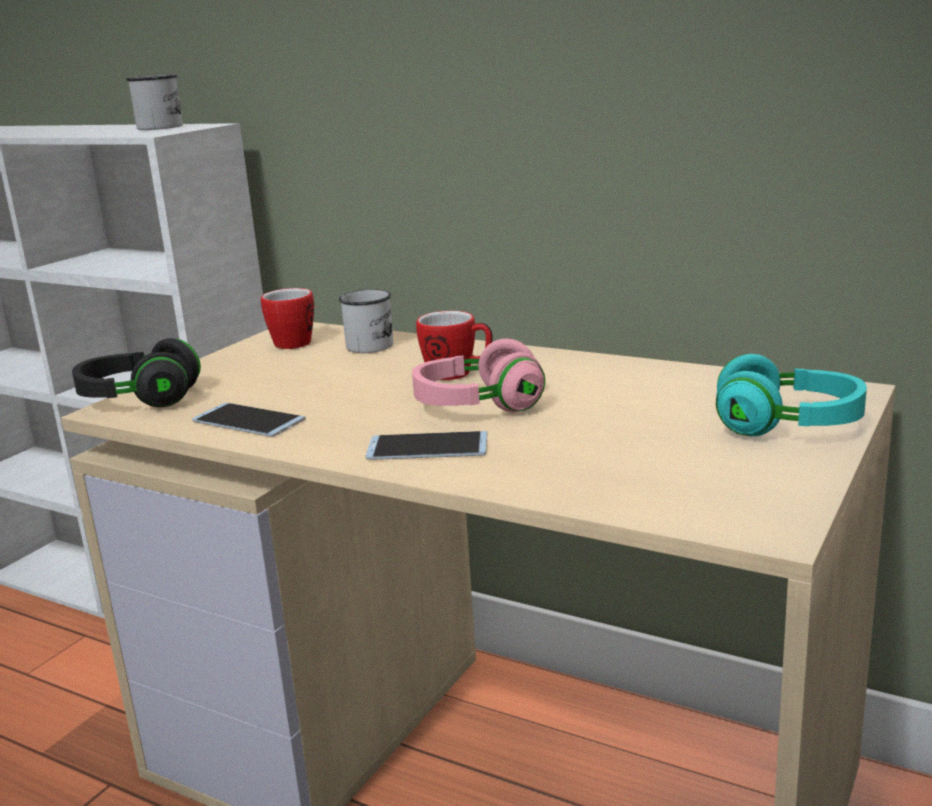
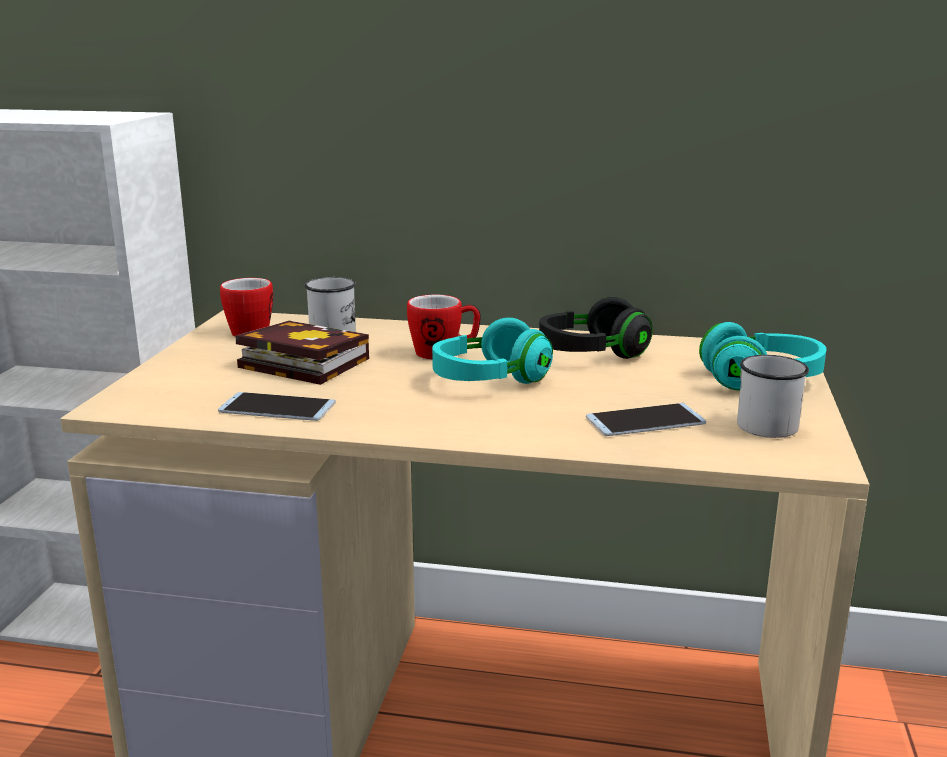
camera: 20 degrees left, 0 degrees up
(140, 399) = (136, 394): black headphones -> black headphones (591, 353)
(162, 127) = (87, 113): white mug -> white mug (761, 422)
(309, 376) = (298, 362): none -> book
(427, 447) = (477, 419): phone -> phone (645, 421)
(478, 406) = (489, 380): pink headphones -> turquoise headphones

